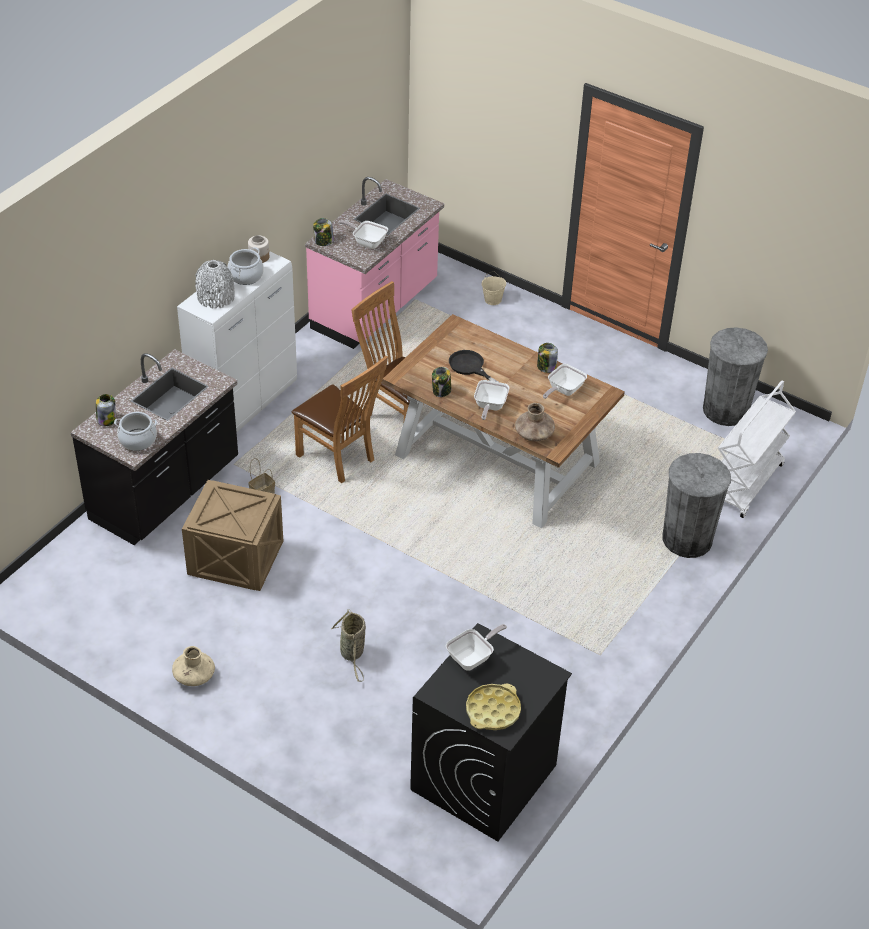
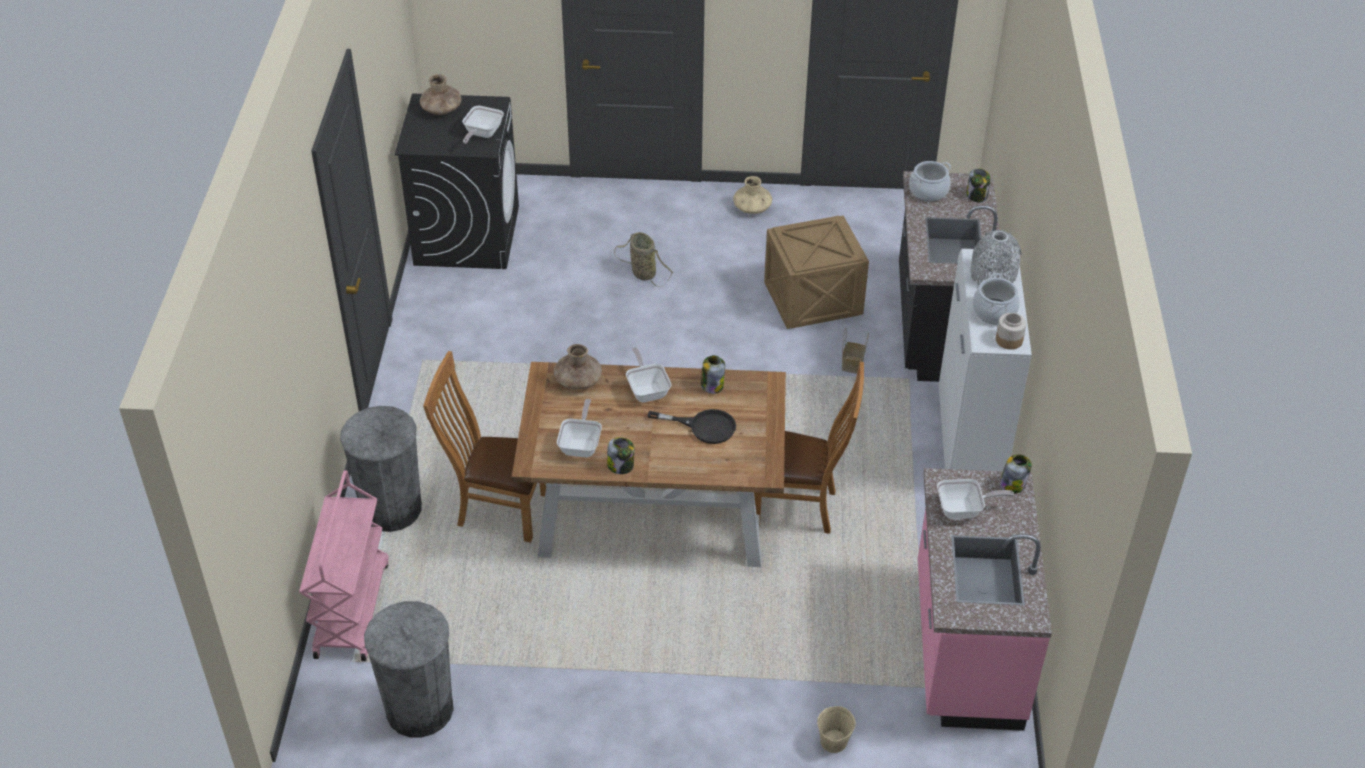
camera: 150 degrees right, 0 degrees up
(339, 459) = (814, 431): brown chair -> brown chair (497, 509)
(493, 710) = (441, 109): yellow tray -> brown vase
(745, 484) = (351, 608): white cart -> pink cart

